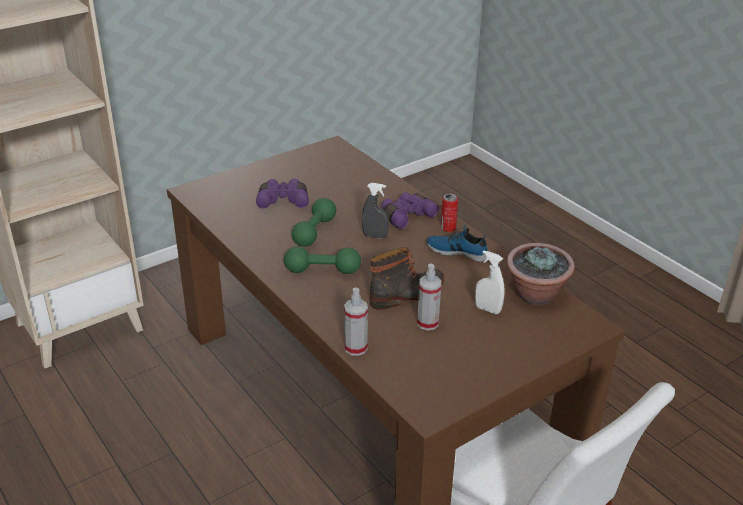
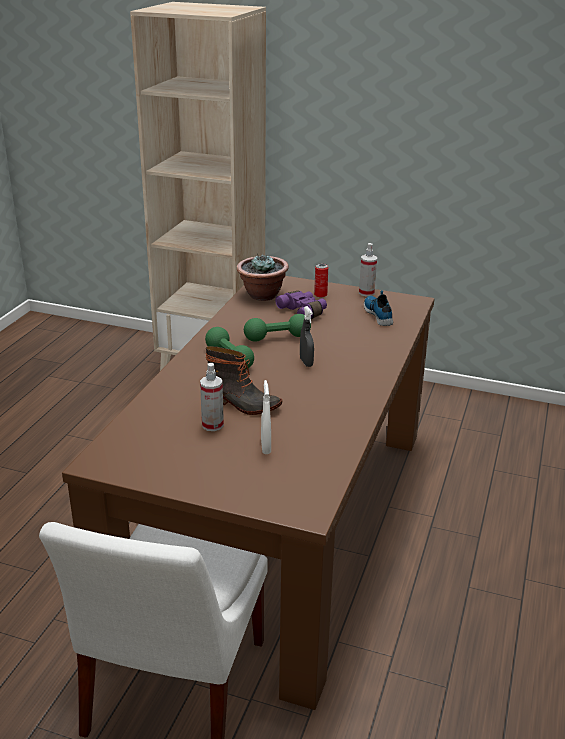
camera: 55 degrees right, 5 degrees down
(355, 348) = (145, 405): spray bottle -> spray bottle (366, 293)
(406, 216) = (356, 365): purple binoculars -> none
(448, 228) = (365, 389): can -> can (320, 295)
(457, 251) = (336, 405): shoe -> shoe (379, 314)
(536, 295) = (319, 465): potted plant -> potted plant (262, 295)

